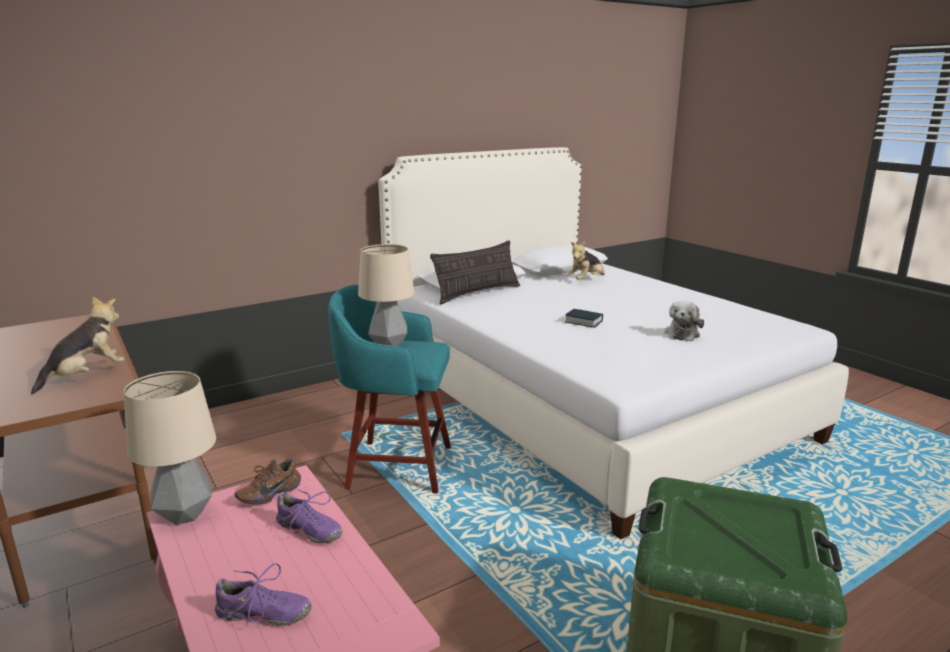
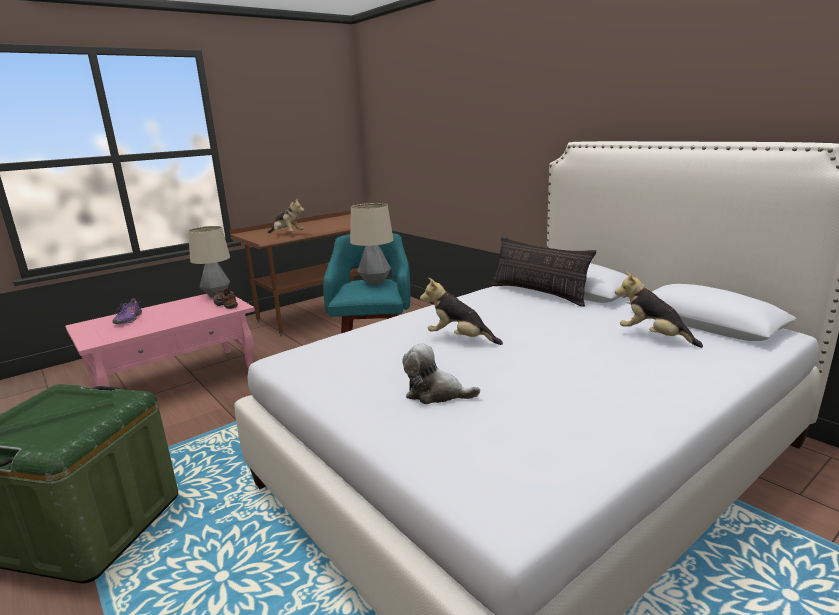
camera: 85 degrees right, 0 degrees up
(309, 531) = (186, 317): purple shoe -> none
(583, 322) = (459, 339): book -> plush toy

